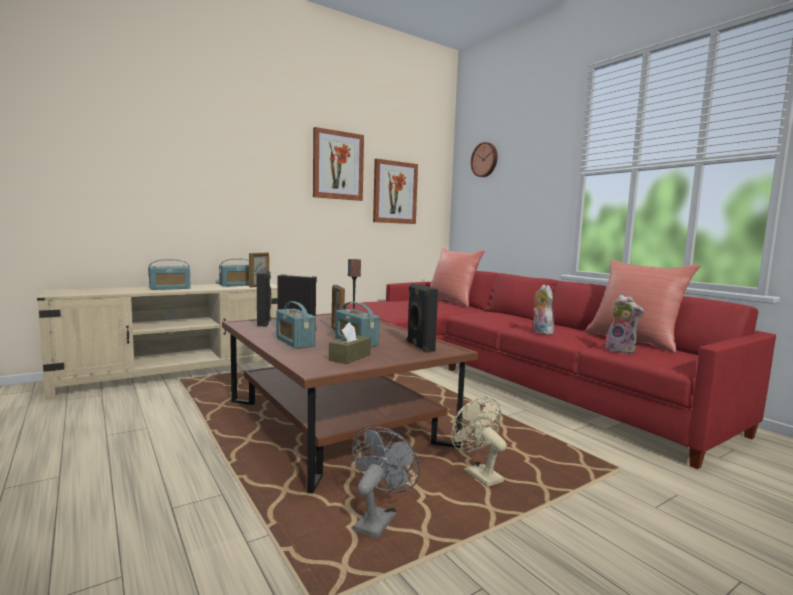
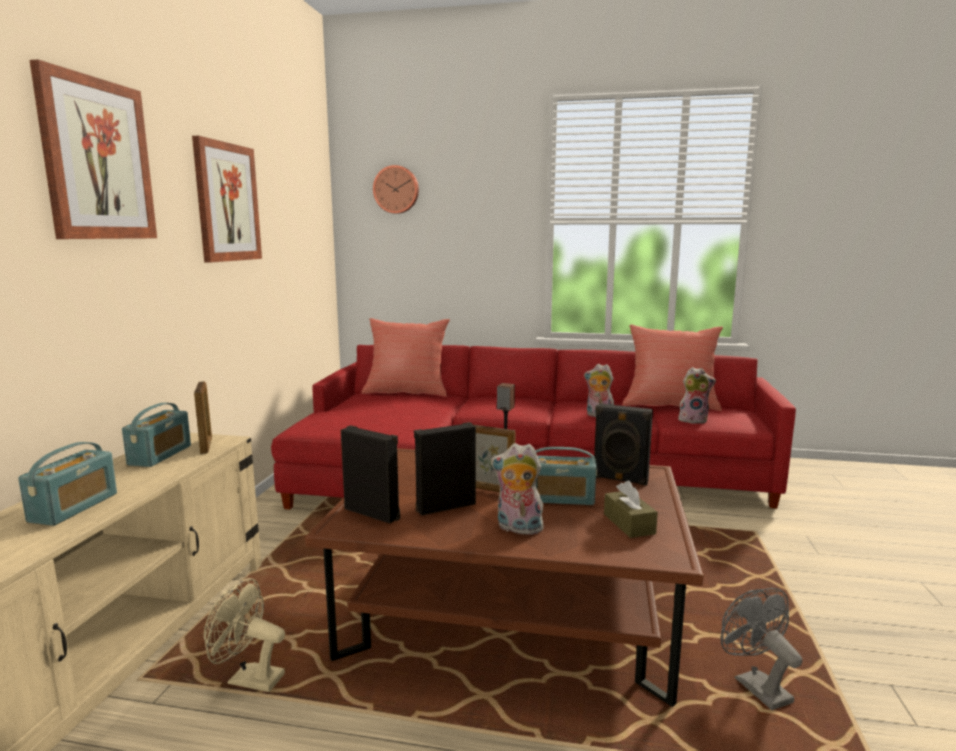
camera: 45 degrees left, 5 degrees up
(295, 342) = (517, 529): radio -> plush toy
(394, 192) = (287, 239): picture -> picture (97, 160)
(478, 474) = (711, 592): beige fan -> beige fan (248, 679)

